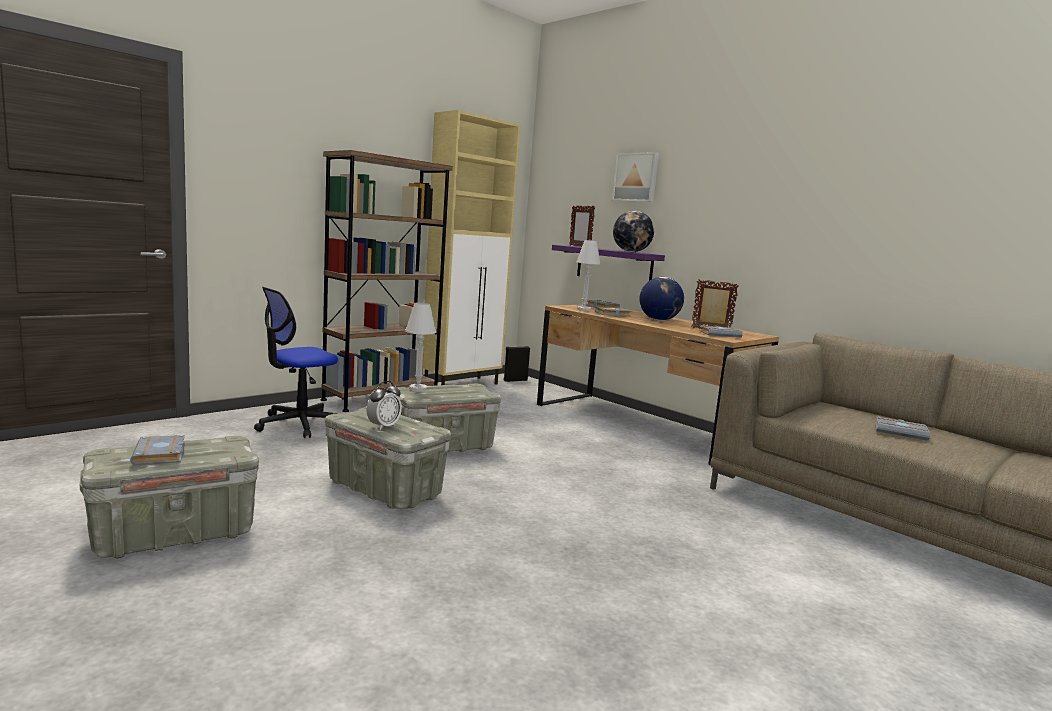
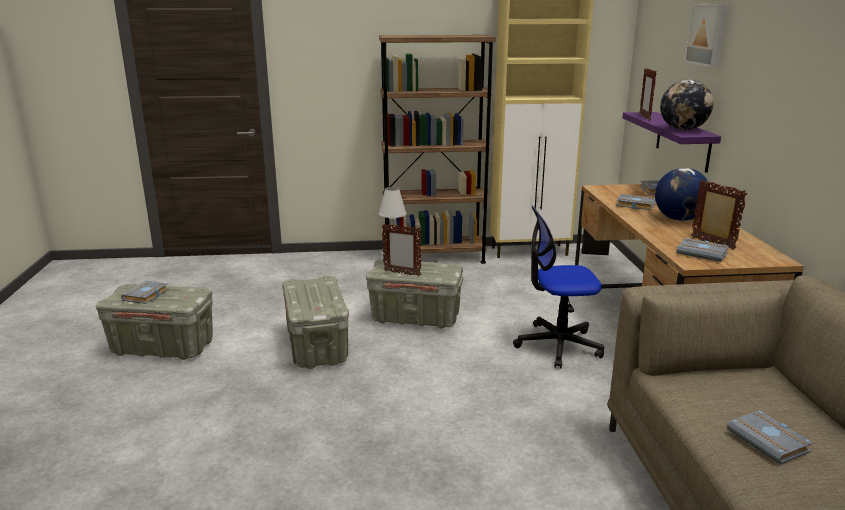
camera: 40 degrees right, 10 degrees up
(299, 424) = (339, 273): office chair -> office chair (557, 345)
(383, 426) = (303, 298): alarm clock -> none
(442, 395) = (402, 273): none -> picture frame
(583, 309) = (616, 194): white table lamp -> none

